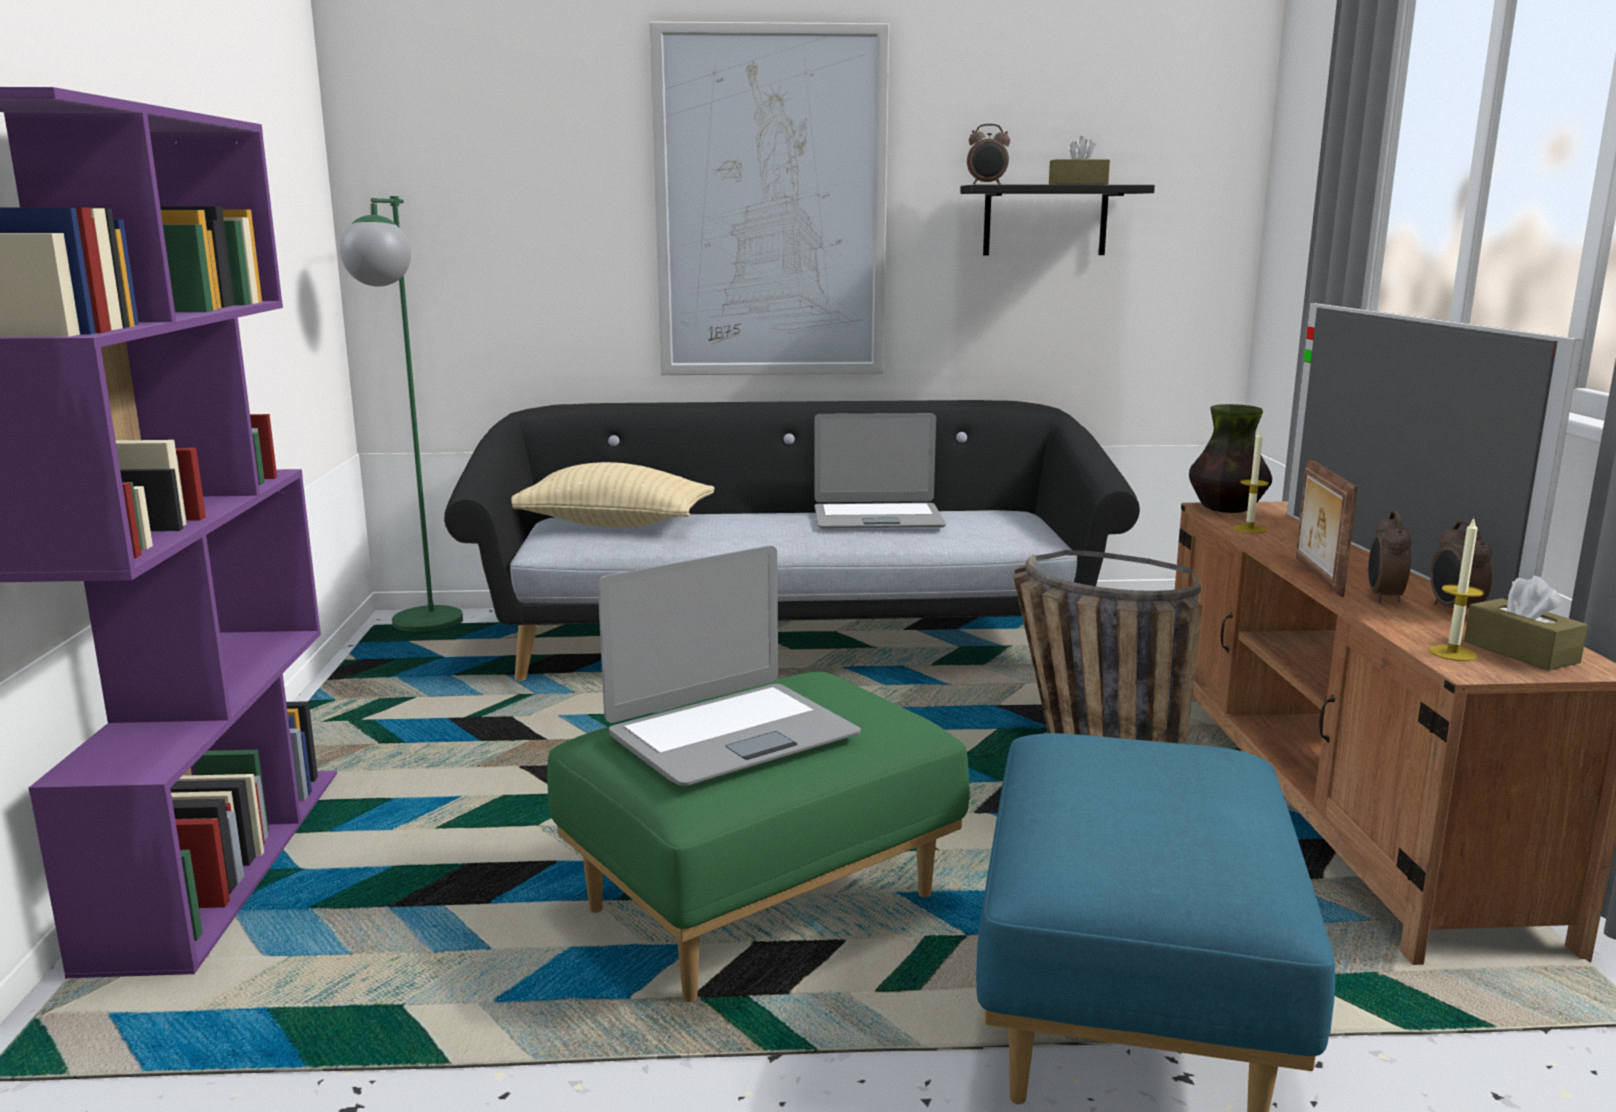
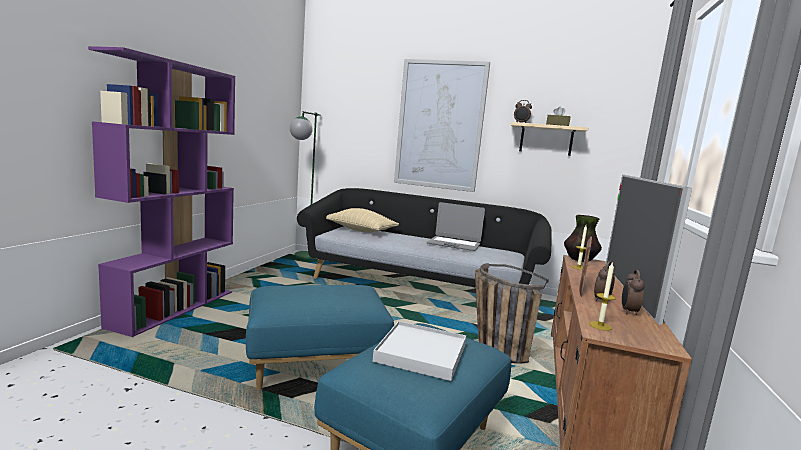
camera: 20 degrees right, 5 degrees down
(731, 735) = (305, 296): laptop -> none
(761, 902) = (317, 366): green ottoman -> blue ottoman
(1045, 220) = (546, 139): black shelf -> beige shelf
(1139, 801) = (421, 353): none -> white tray
(1520, 652) = (637, 333): brown tissue box -> none

